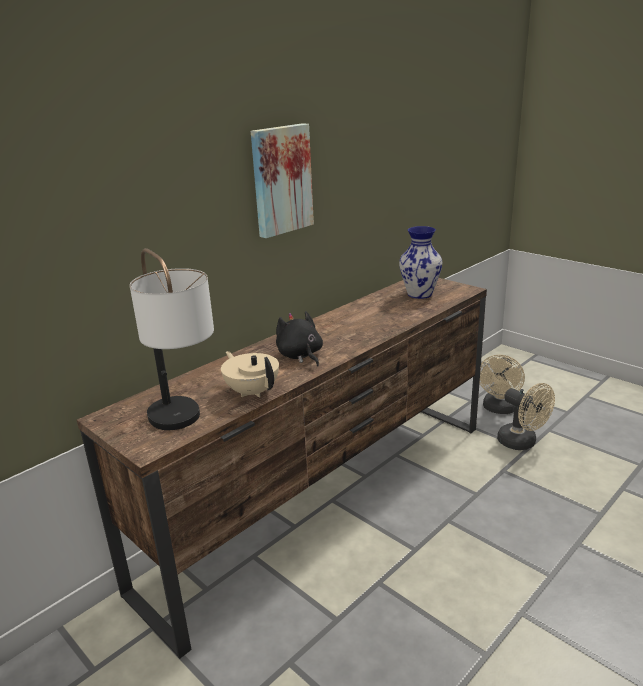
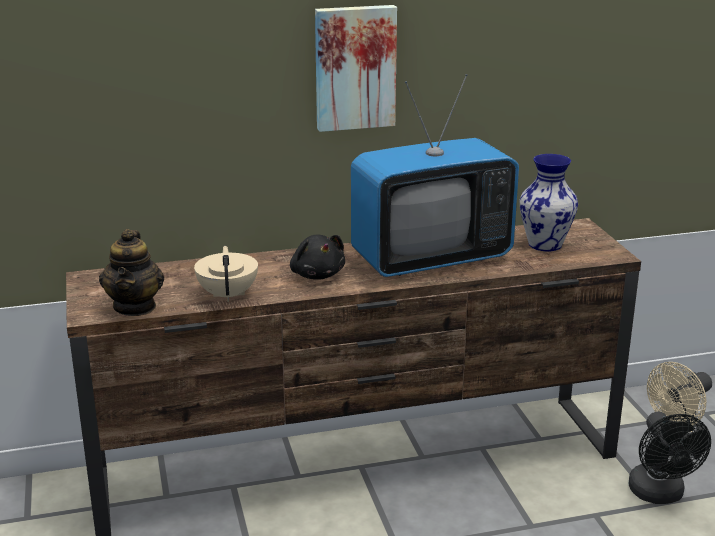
camera: 30 degrees right, 0 degrees up
(184, 427) = (135, 307): table lamp -> teapot
(300, 356) = (317, 274): black plush toy -> black plush toy turned 150 degrees clockwise
(363, 322) = (431, 259): none -> television
(522, 443) = (659, 495): beige fan -> black fan

